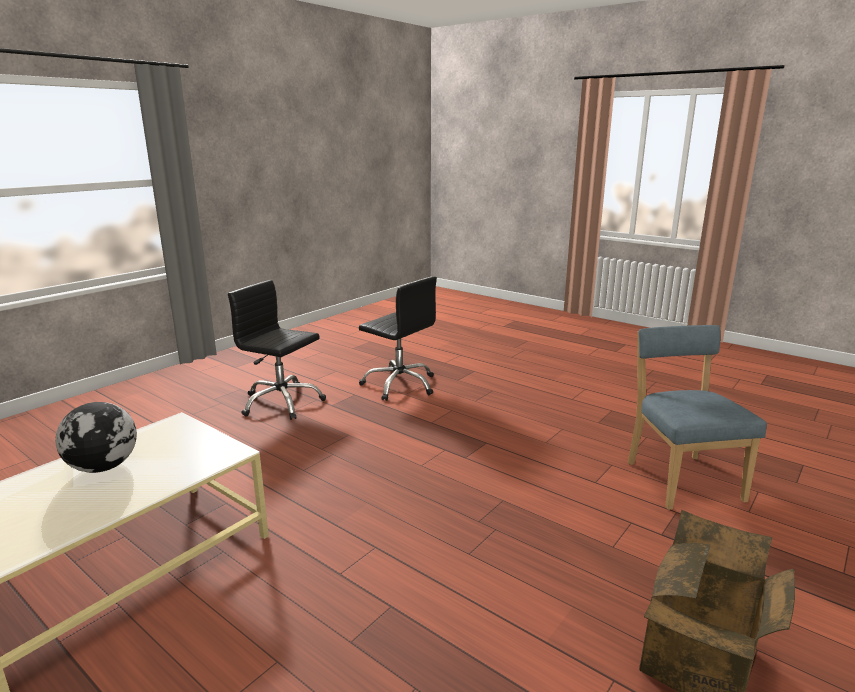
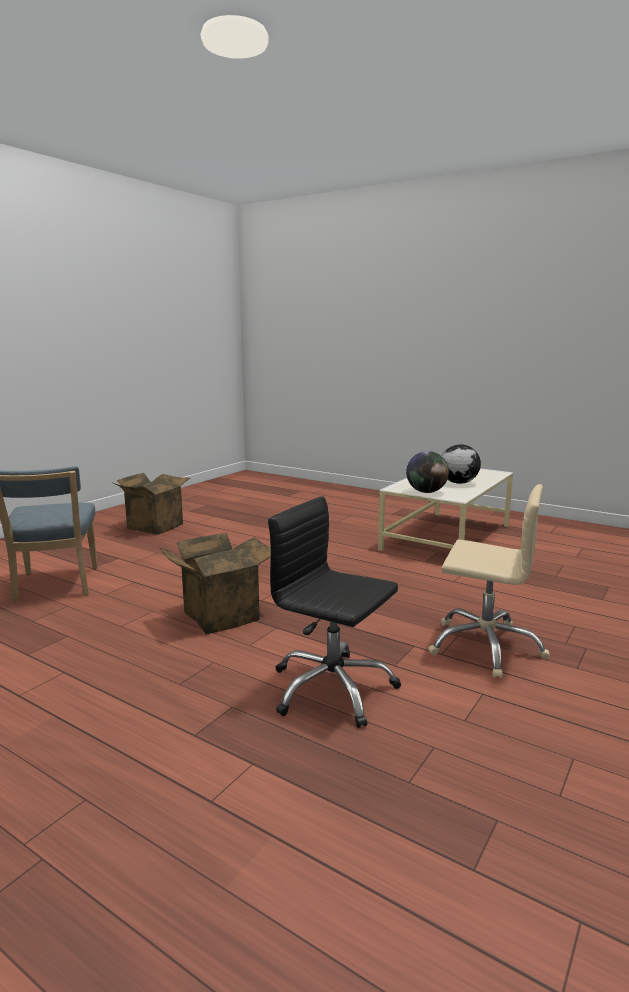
camera: 175 degrees right, 5 degrees down
(197, 439) = (426, 492): none -> globe
(281, 402) = (485, 646): black office chair -> beige office chair
(480, 436) = (221, 614): none -> cardboard box

